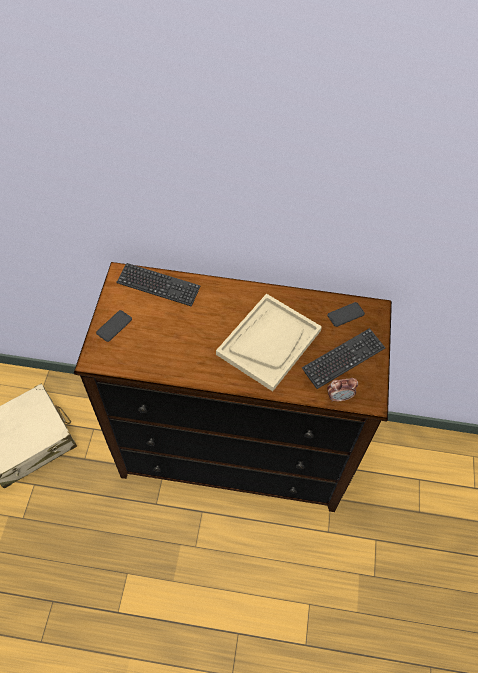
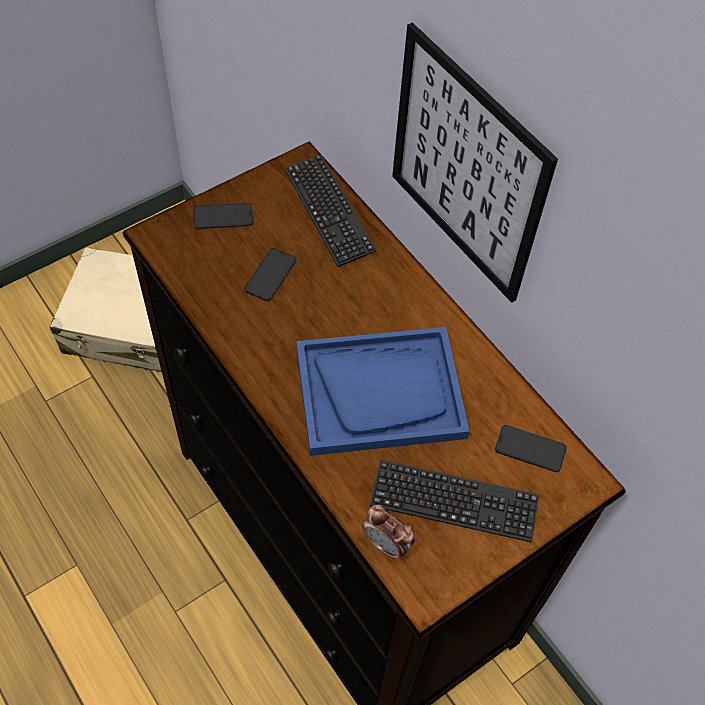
camera: 45 degrees right, 0 degrees up
(167, 333) = (270, 275): none -> phone
(238, 212) = (466, 167): none -> picture
(269, 342) = (380, 392): beige tray -> blue tray

